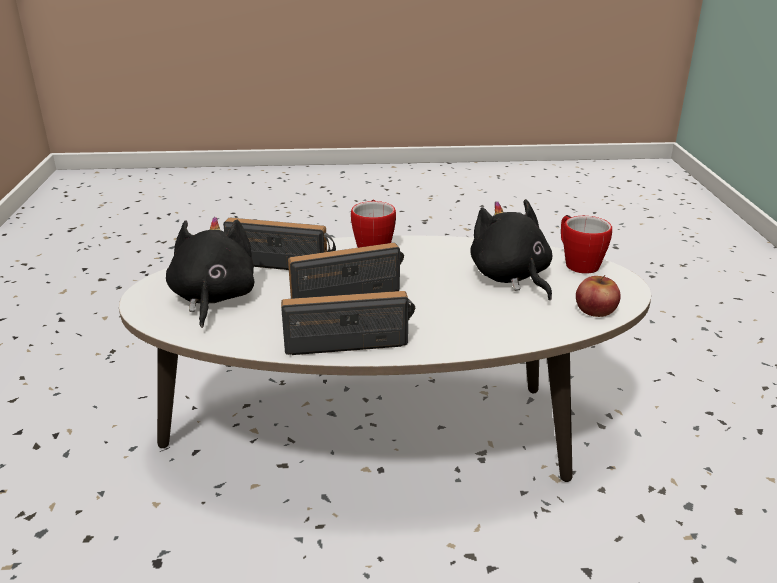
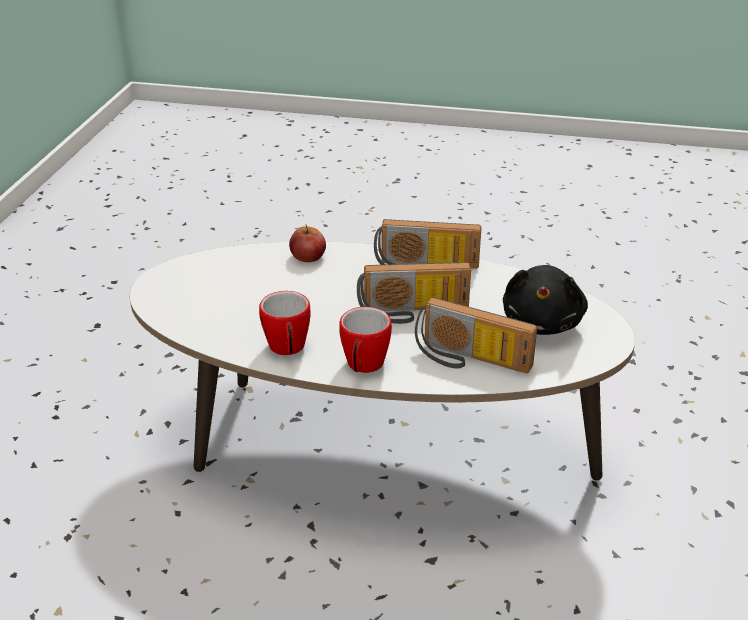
camera: 165 degrees left, 5 degrees up
(511, 277) = (250, 304): black plush toy -> none
(577, 263) = (169, 310): mug -> mug (288, 350)
(595, 309) = (210, 263): apple -> apple (308, 256)

